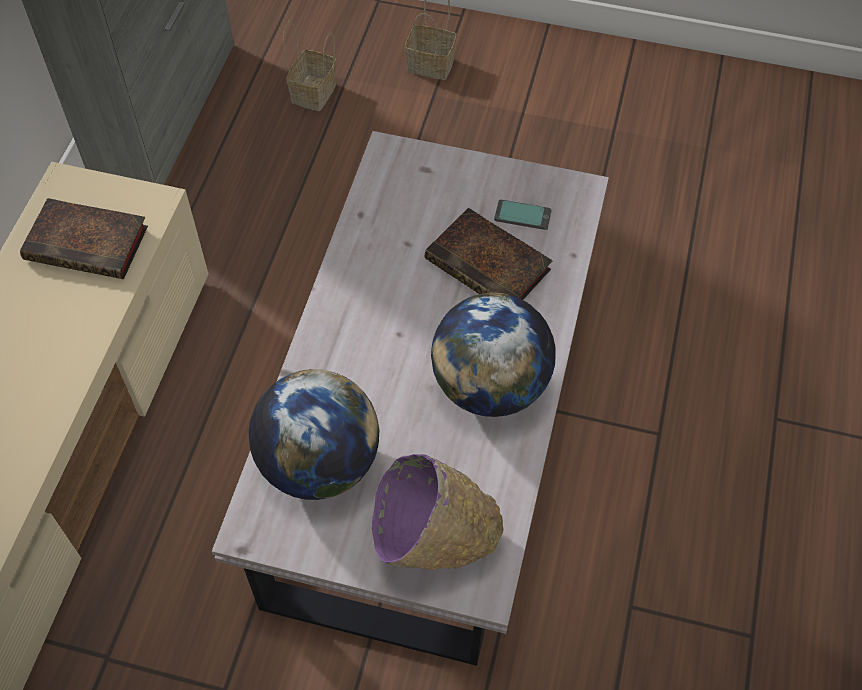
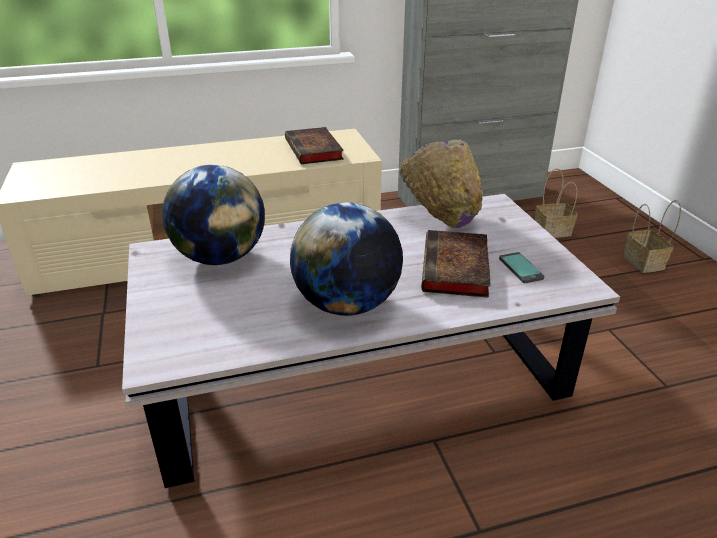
camera: 60 degrees right, 25 degrees down
(431, 542) = (182, 324): purple bowl -> purple bowl (440, 218)

